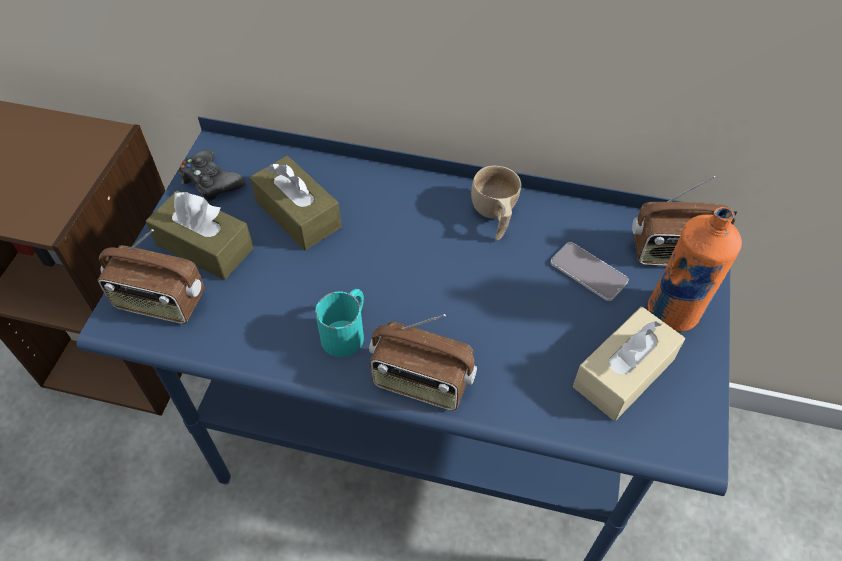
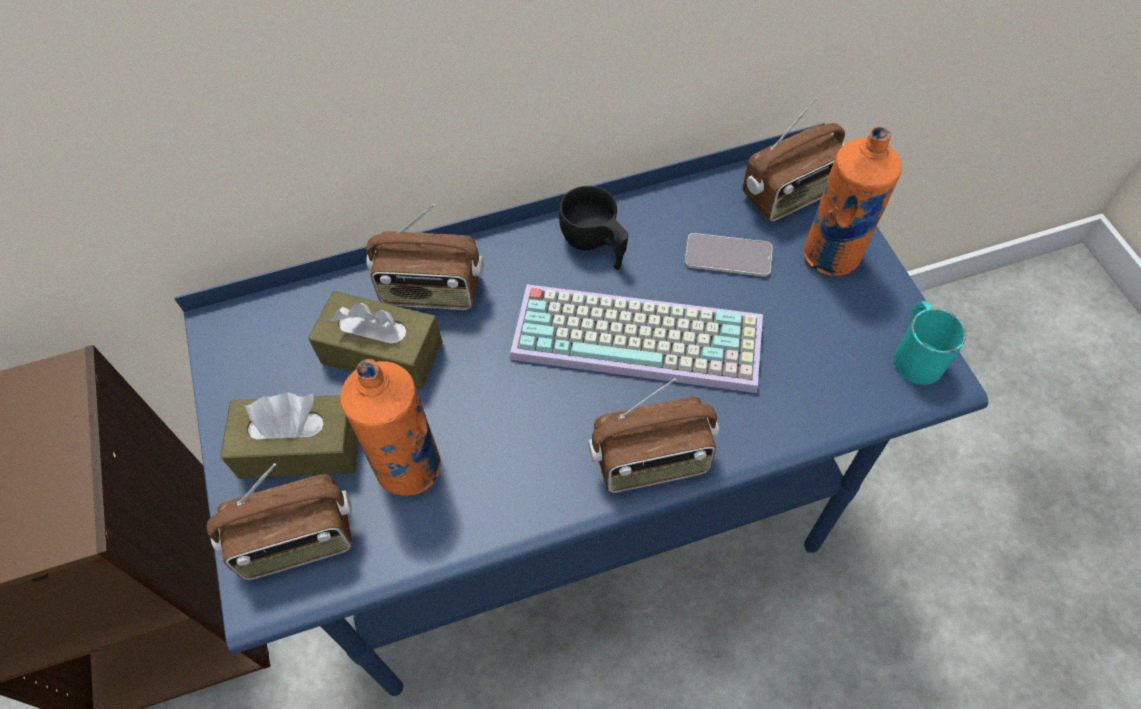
camera: 30 degrees left, 5 degrees up
(211, 182) = (247, 368): black game controller -> none
(260, 294) = (409, 467): none -> orange bottle
(347, 331) = (536, 452): turquoise mug -> turquoise mug (916, 353)
(358, 192) = (431, 292): none -> radio
(480, 293) = (641, 335): none -> keyboard
(494, 216) = (595, 245): beige cup -> black cup
(623, 373) = (830, 341): beige tissue box -> none

